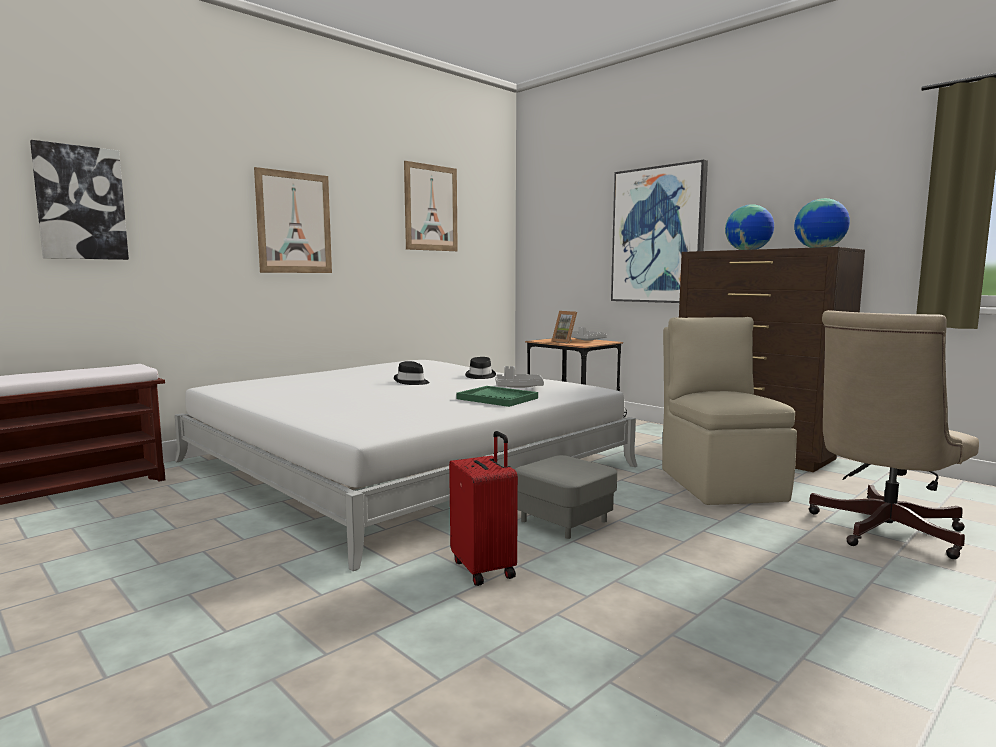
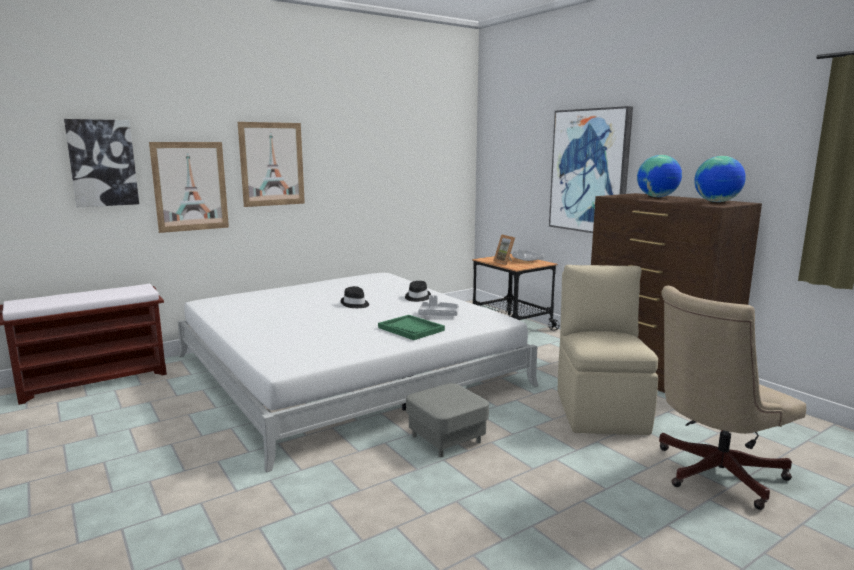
camera: 10 degrees right, 5 degrees up
(431, 208) = (394, 141): picture -> picture (190, 186)
(485, 568) = (362, 479): red suitcase -> none

